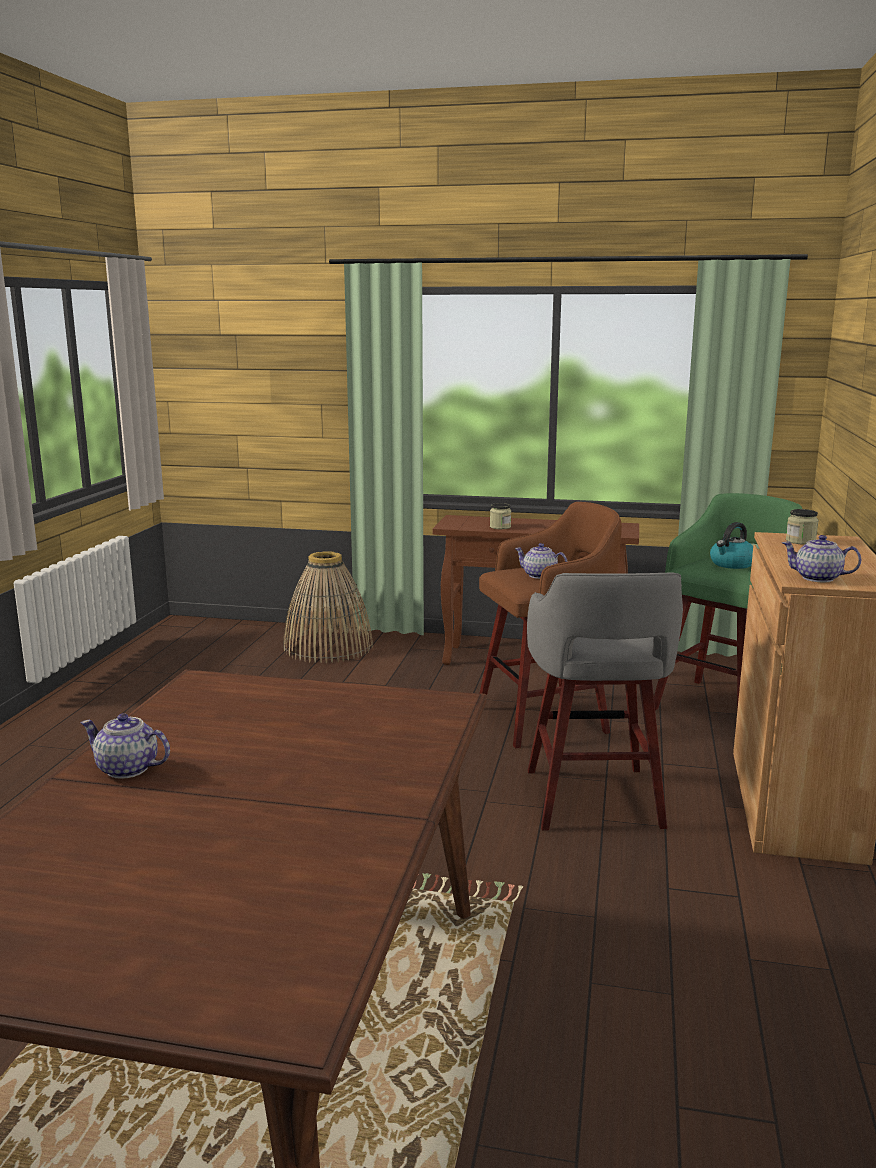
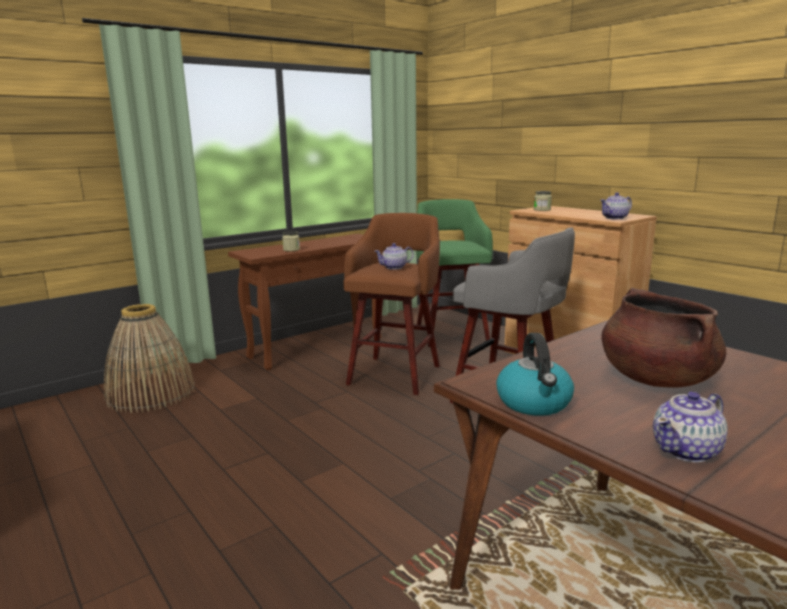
camera: 50 degrees left, 0 degrees up
(290, 738) = (655, 379): none -> brown cooking pot
(732, 564) = (453, 242): kettle -> kettle (534, 403)

